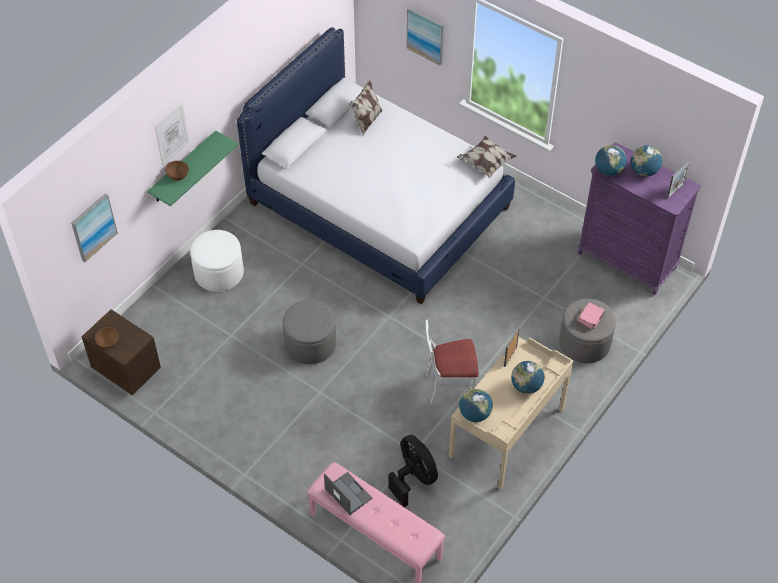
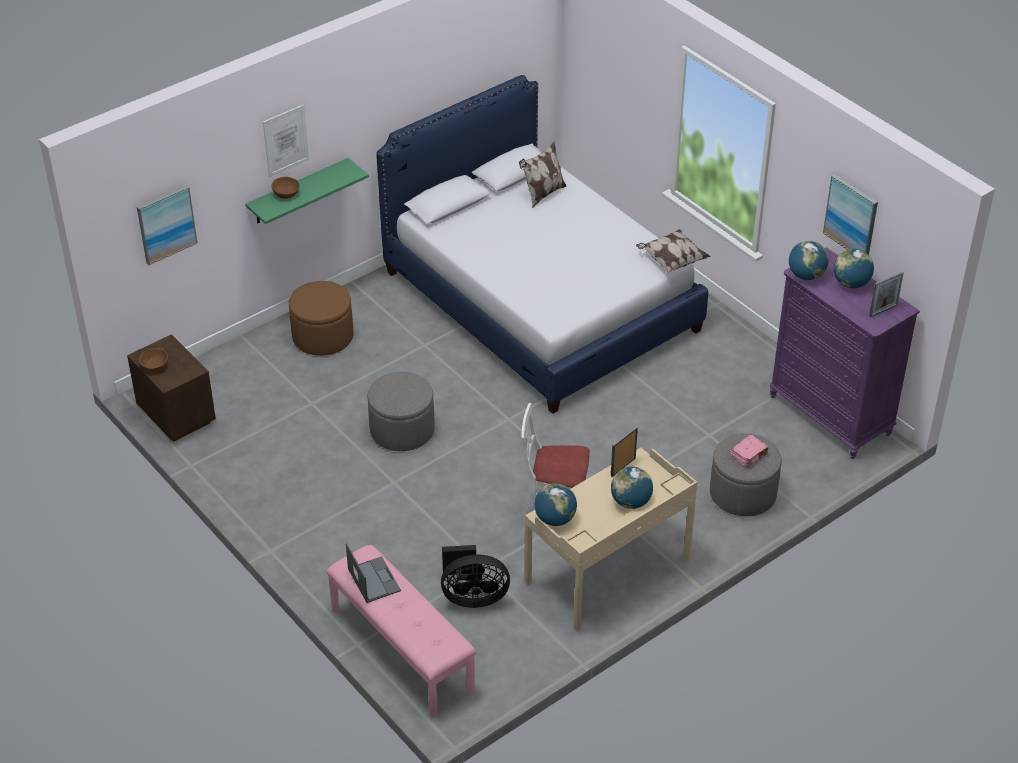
camera: 15 degrees right, 10 degrees down
(219, 273) = (323, 337): white ottoman -> brown ottoman
(413, 478) = (472, 597): black fan -> black fan turned 105 degrees clockwise
(425, 35) = (632, 100): picture -> picture (851, 217)

